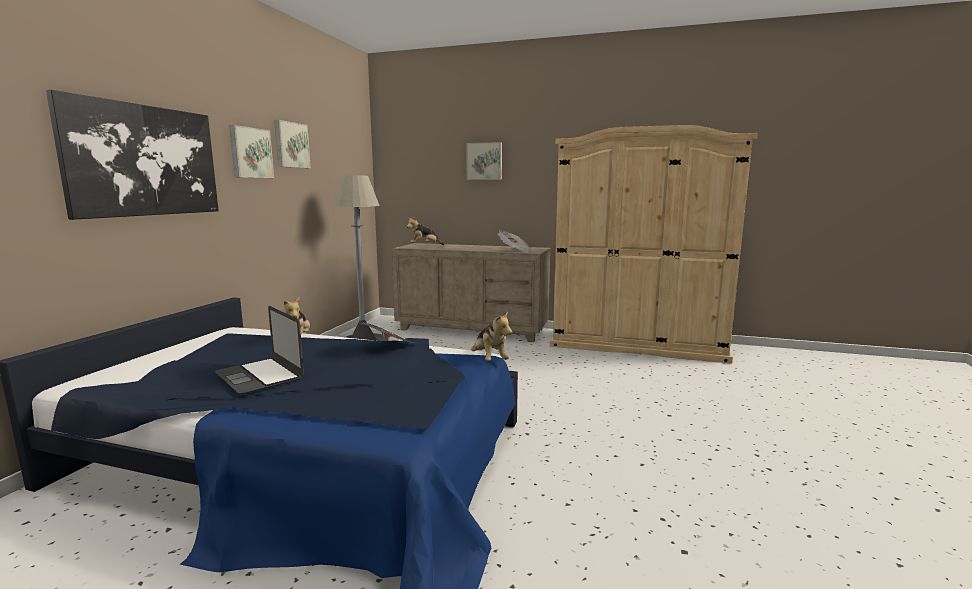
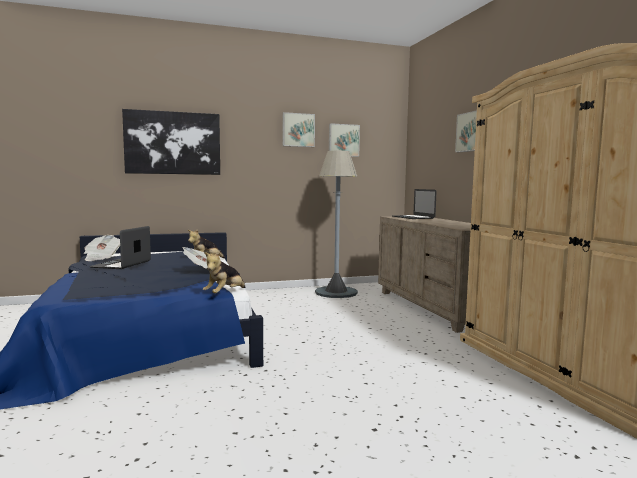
camera: 55 degrees right, 5 degrees down
(250, 153) = (256, 137): picture -> picture (343, 140)
(424, 245) = (413, 217): plush toy -> laptop
(514, 251) = (457, 226): newspaper -> newspaper (101, 258)

